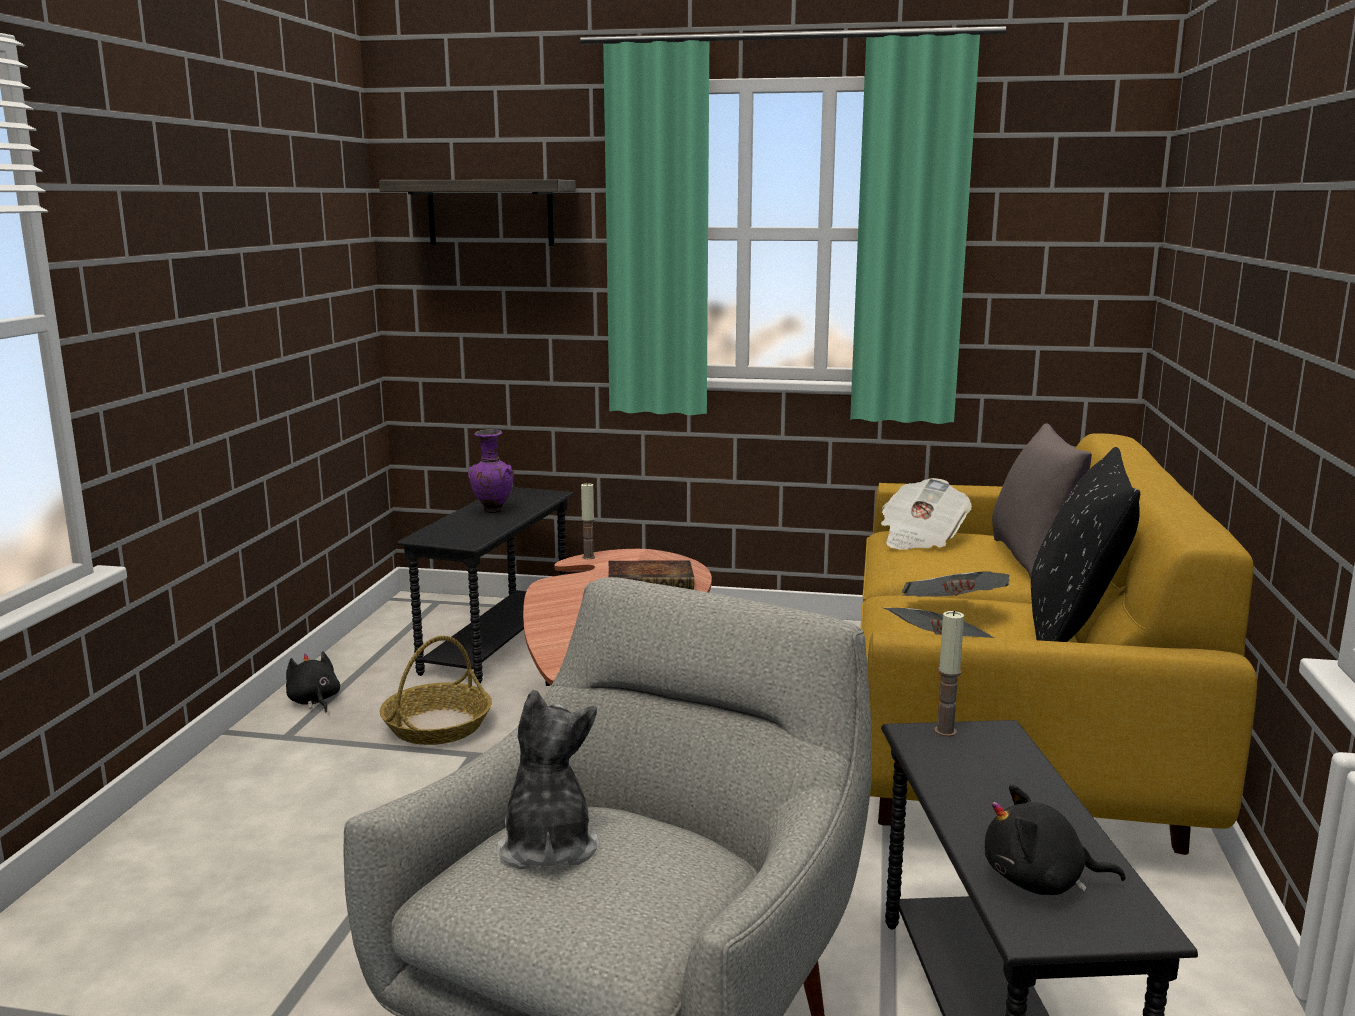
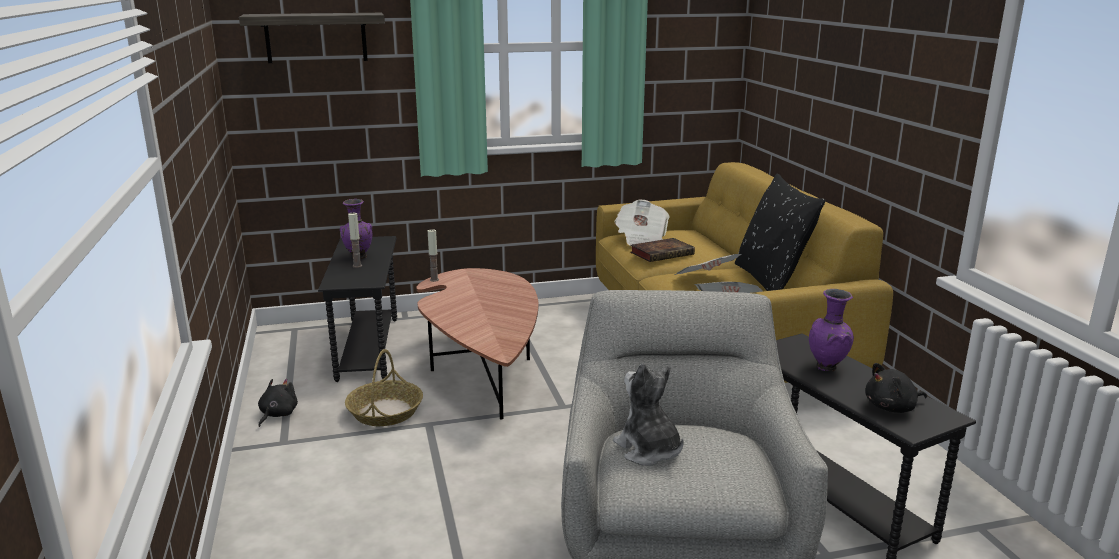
camera: 25 degrees left, 5 degrees up
(314, 701) = (277, 414): black plush toy -> black plush toy turned 75 degrees clockwise
(652, 581) = (494, 289): book -> book (662, 253)
(945, 731) = (778, 346): candle -> candle (357, 266)
(993, 785) = (828, 368): none -> purple vase
(1033, 558) = (710, 241): grey pillow -> none

